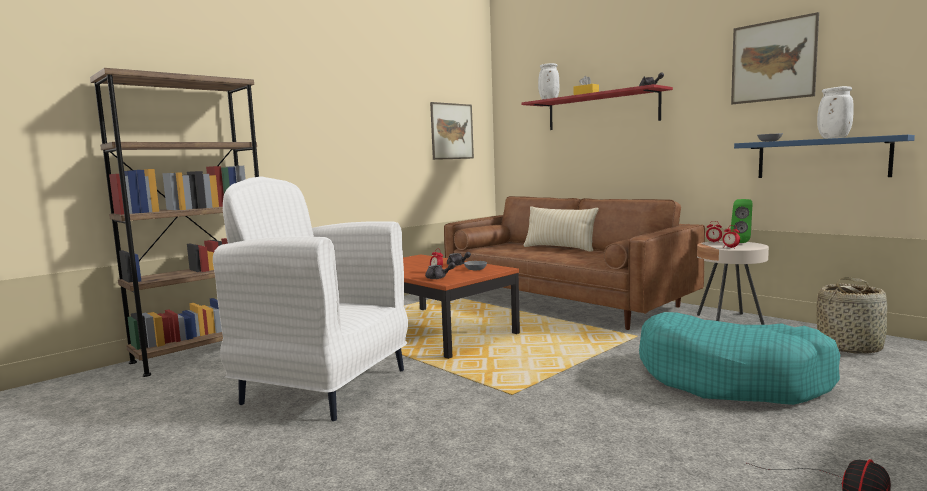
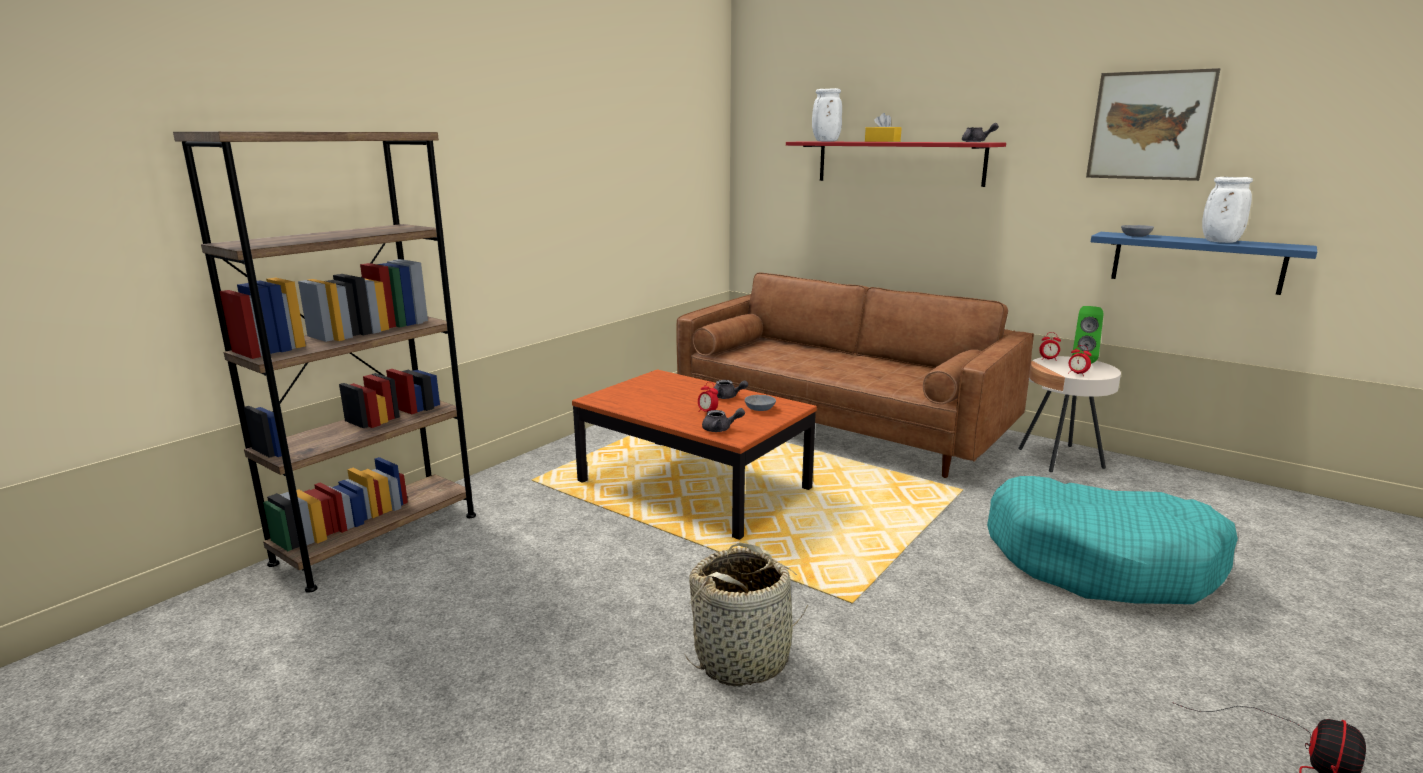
camera: 10 degrees left, 10 degrees up
(323, 386) = (591, 599): white armchair -> none
(452, 131) = (680, 176): picture -> none
(559, 248) = (838, 354): beige pillow -> none
(850, 346) = (1212, 501): basket -> basket (743, 657)

